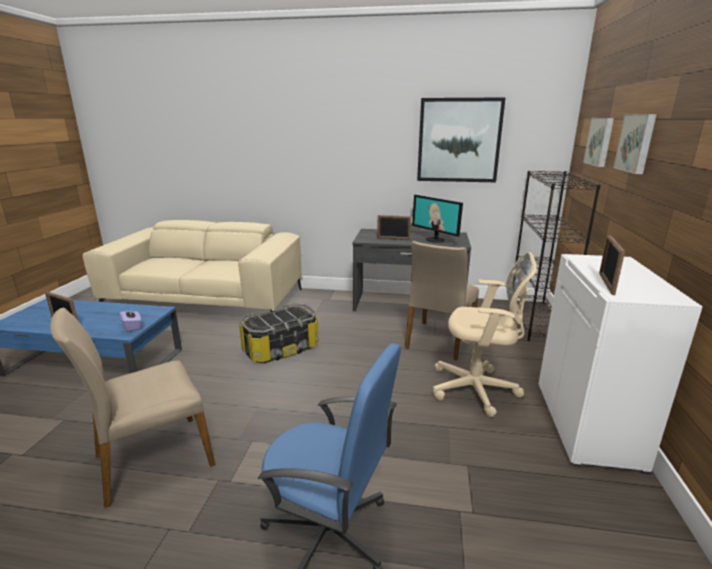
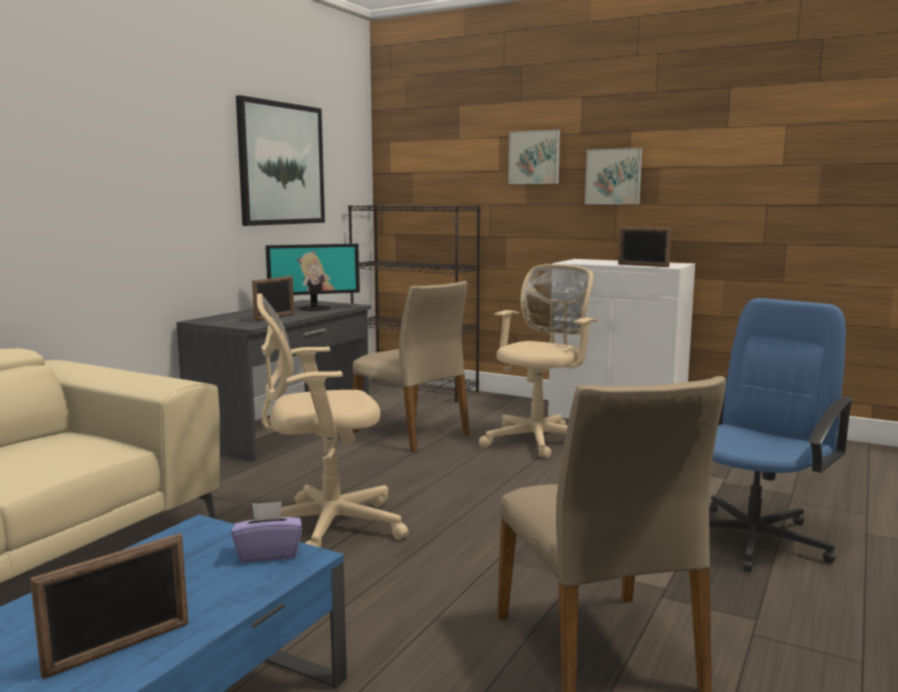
camera: 70 degrees left, 10 degrees down
(280, 349) = (324, 526): storage box -> beige office chair
(600, 141) = (452, 163): picture -> picture (613, 176)

